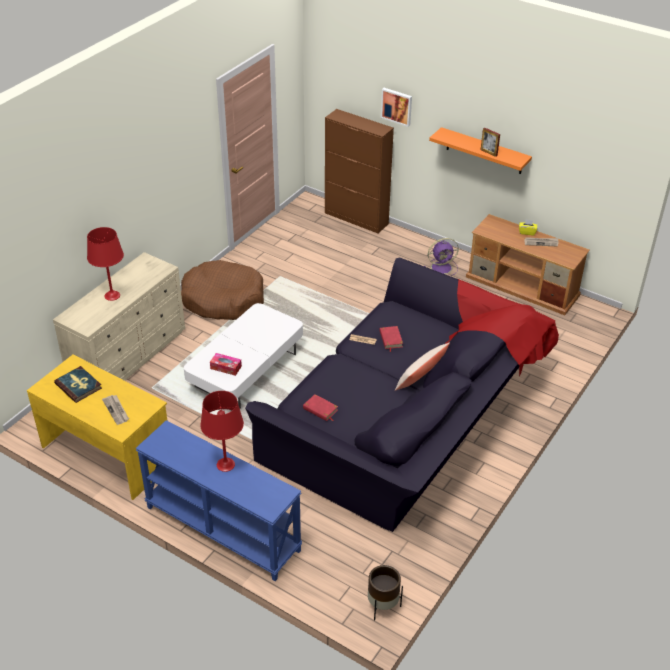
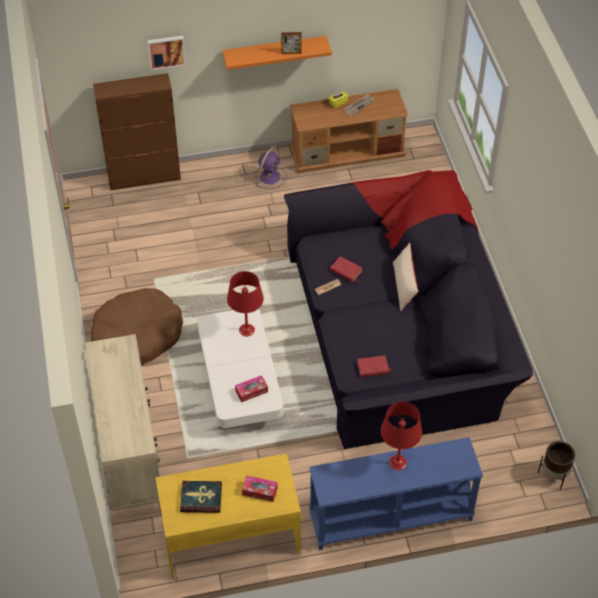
camera: 45 degrees left, 10 degrees up
(112, 295) = (120, 401): red table lamp -> red table lamp (247, 330)
(116, 410) = (260, 491): newspaper -> tissue box

